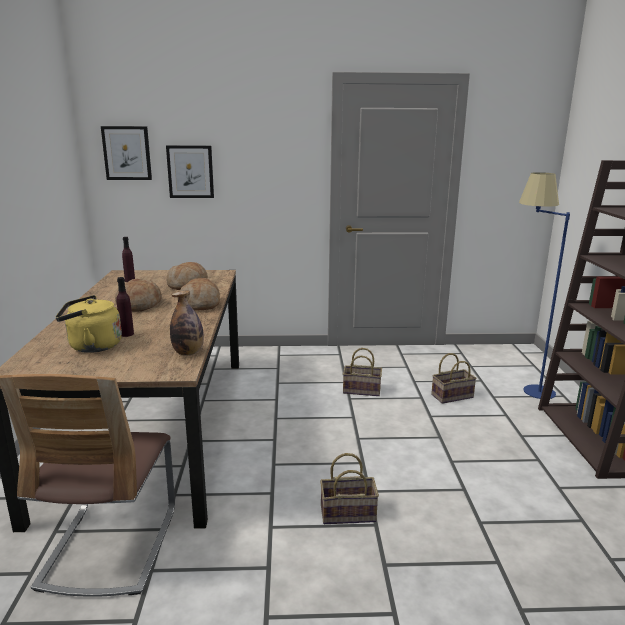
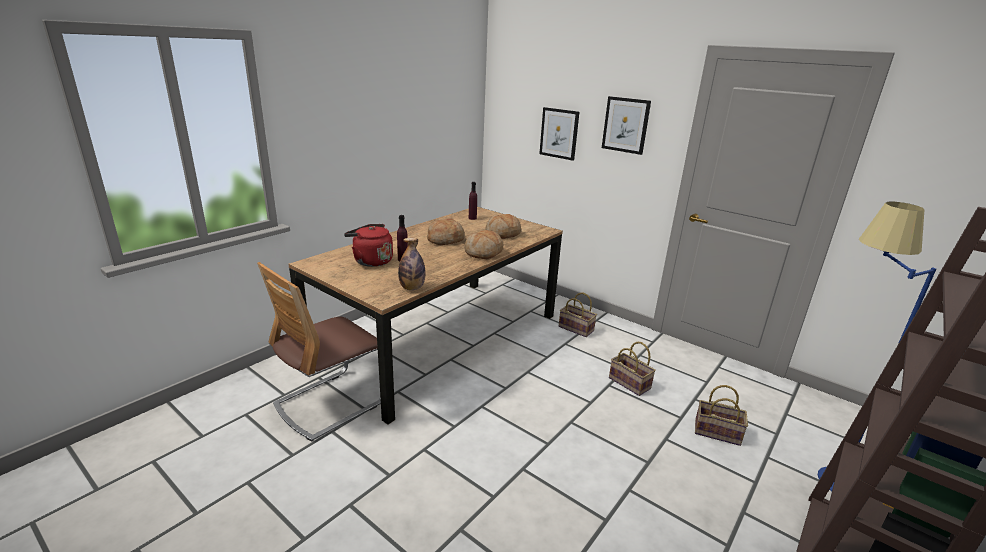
camera: 40 degrees right, 5 degrees up
(92, 346) = (371, 261): yellow kettle -> red kettle
(127, 153) = (515, 110): picture -> picture (625, 125)
(349, 513) = (486, 475): basket -> basket (577, 328)

